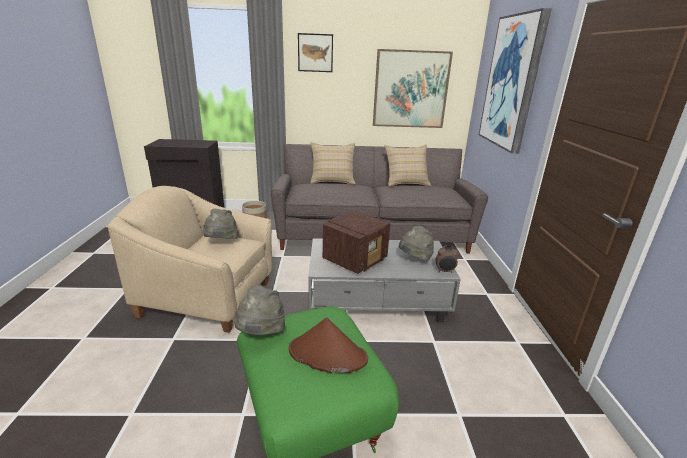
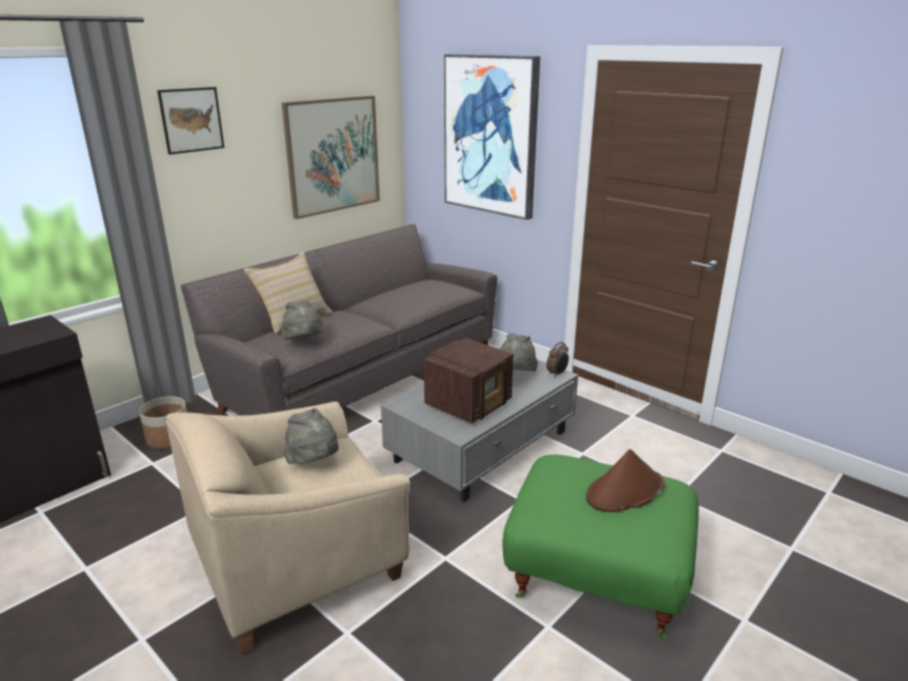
camera: 45 degrees left, 0 degrees up
(261, 333) = (550, 514): grey hat -> grey hat (304, 342)
(356, 260) = (469, 404): radio -> radio turned 45 degrees clockwise
(406, 183) = (383, 289): beige pillow -> none

